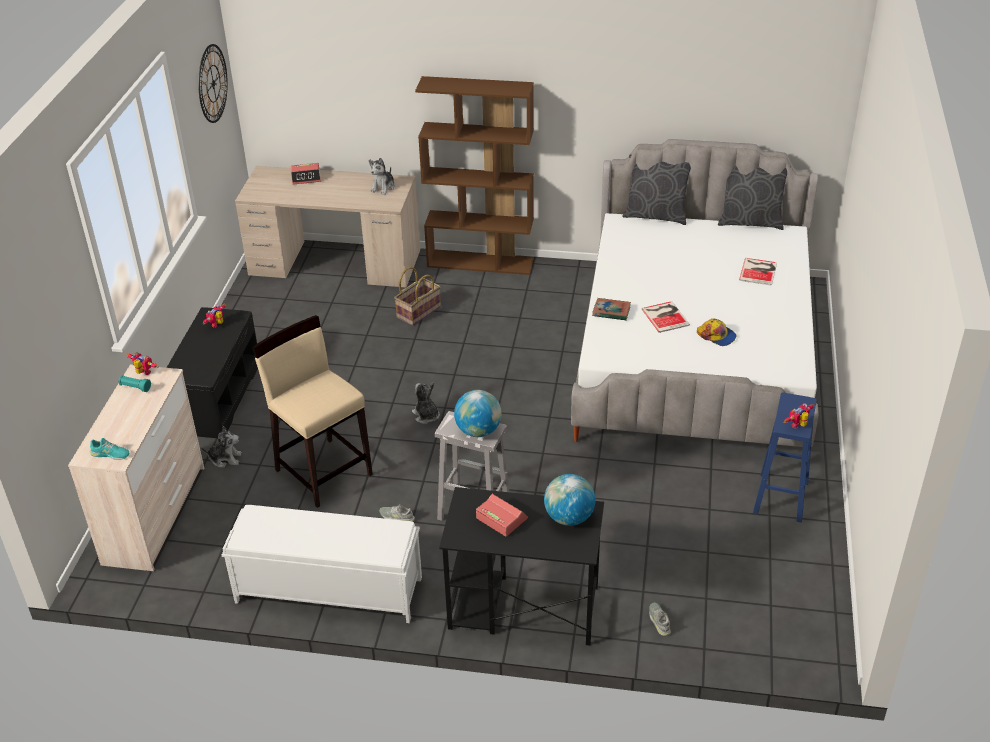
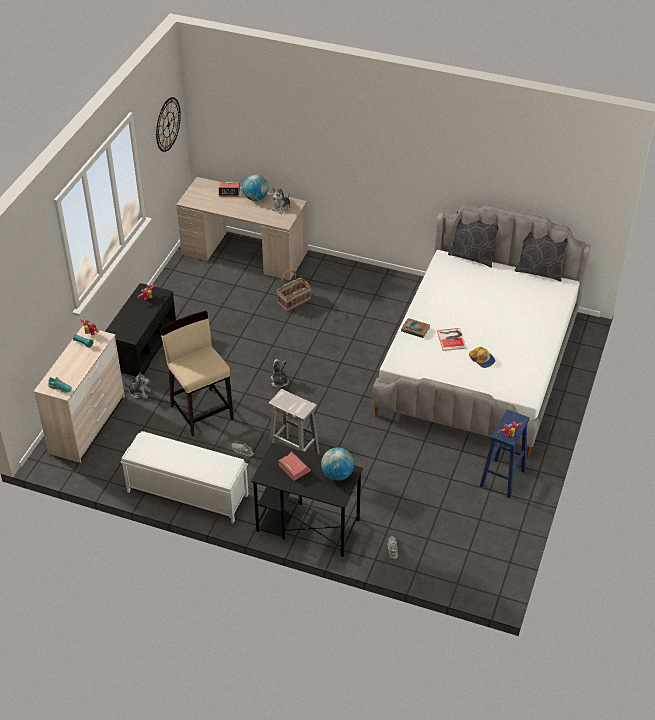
camera: 10 degrees right, 5 degrees up
(478, 431) = (297, 406): globe -> globe (255, 198)
(481, 262) = (348, 267): brown bookcase -> none
(759, 271) = (530, 313): book -> none

